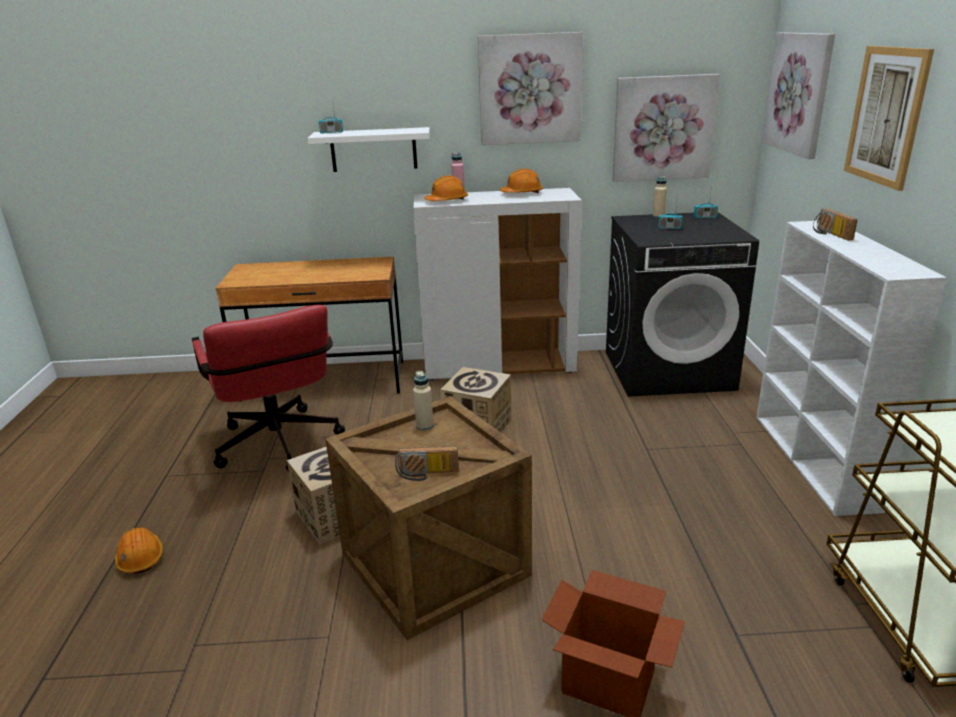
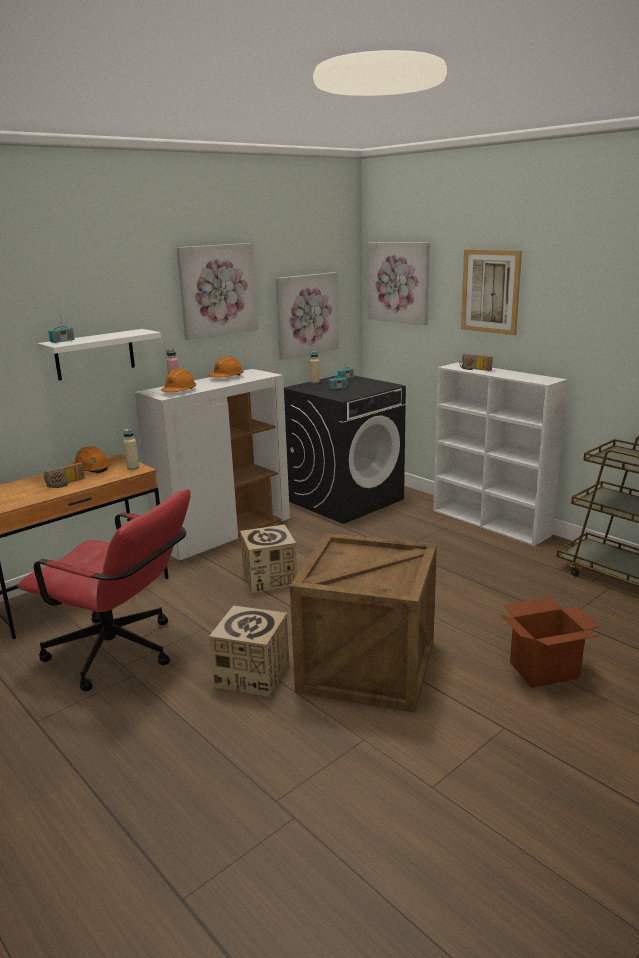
camera: 40 degrees left, 5 degrees down
(141, 558) = (124, 783): orange hard hat -> orange hard hat (91, 469)
(424, 426) = (337, 556): beige bottle -> beige bottle (133, 467)
(427, 474) = (392, 578): radio -> radio (66, 484)

